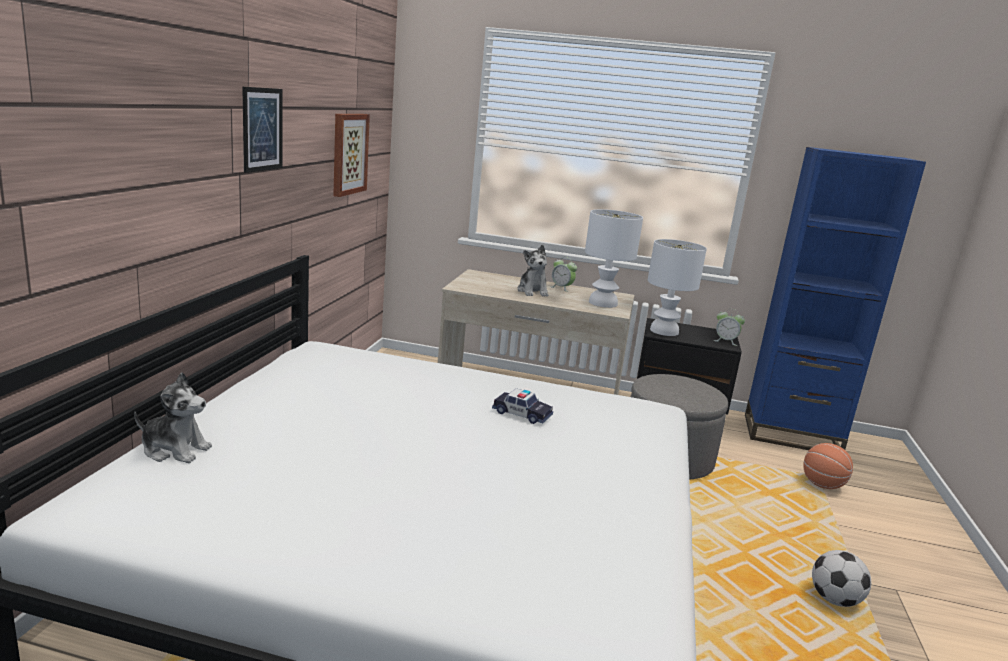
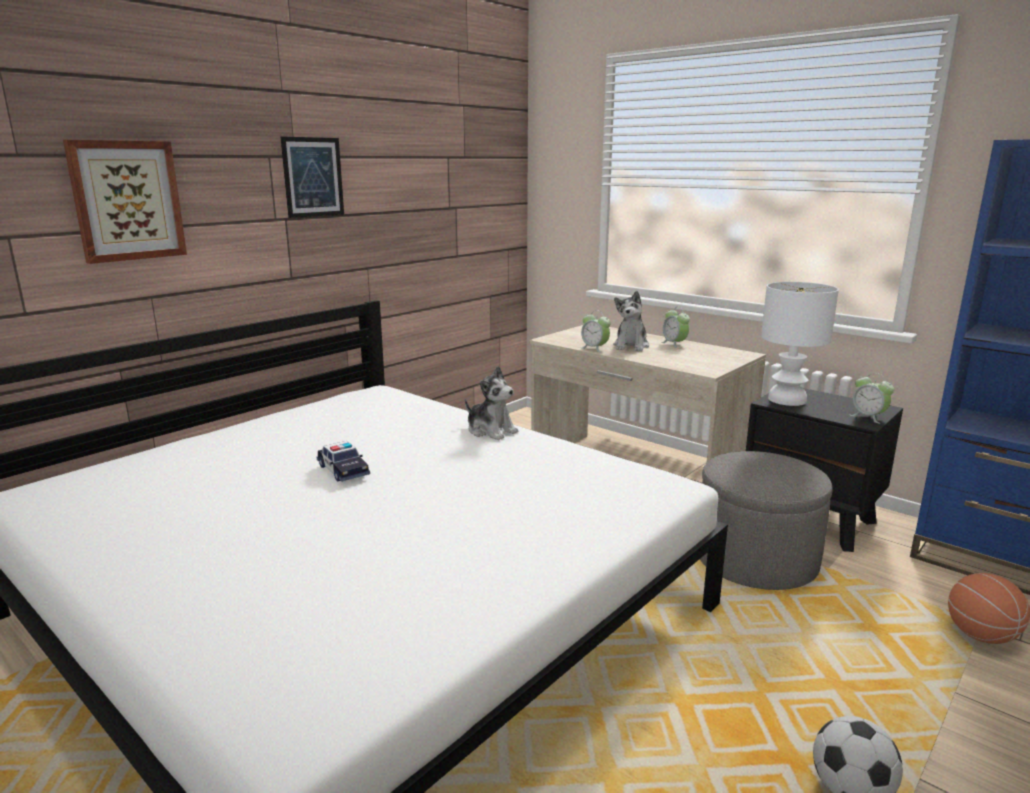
camera: 30 degrees right, 0 degrees up
(175, 449) = (150, 459): plush toy -> plush toy (491, 431)
(348, 153) = (452, 203): picture -> picture (127, 200)
(508, 295) = (594, 348): none -> alarm clock
(522, 414) = (494, 469): toy car -> toy car (343, 470)
(603, 303) = (705, 361): white table lamp -> none

